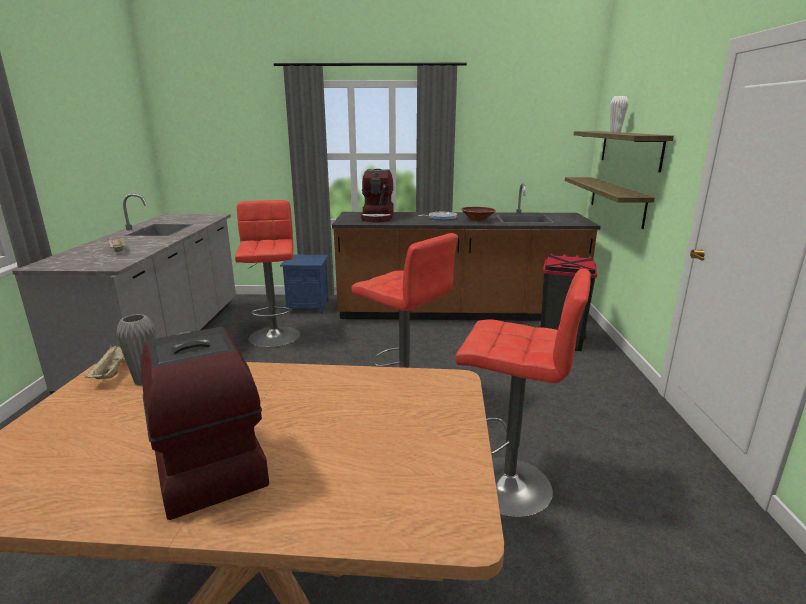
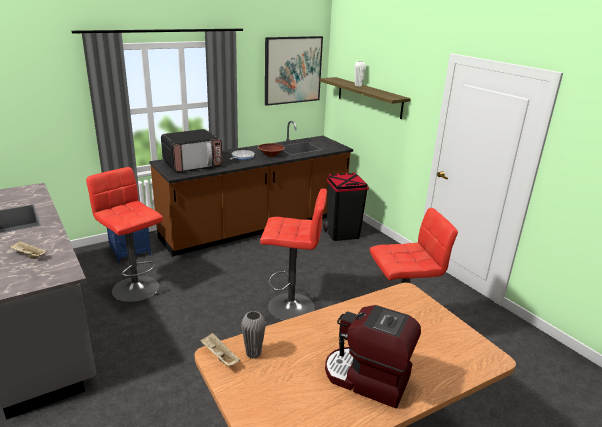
camera: 35 degrees left, 5 degrees up
(378, 217) = (193, 164): coffee machine -> microwave
(540, 121) = (292, 70): none -> picture
(616, 200) = (359, 130): shelf -> none

